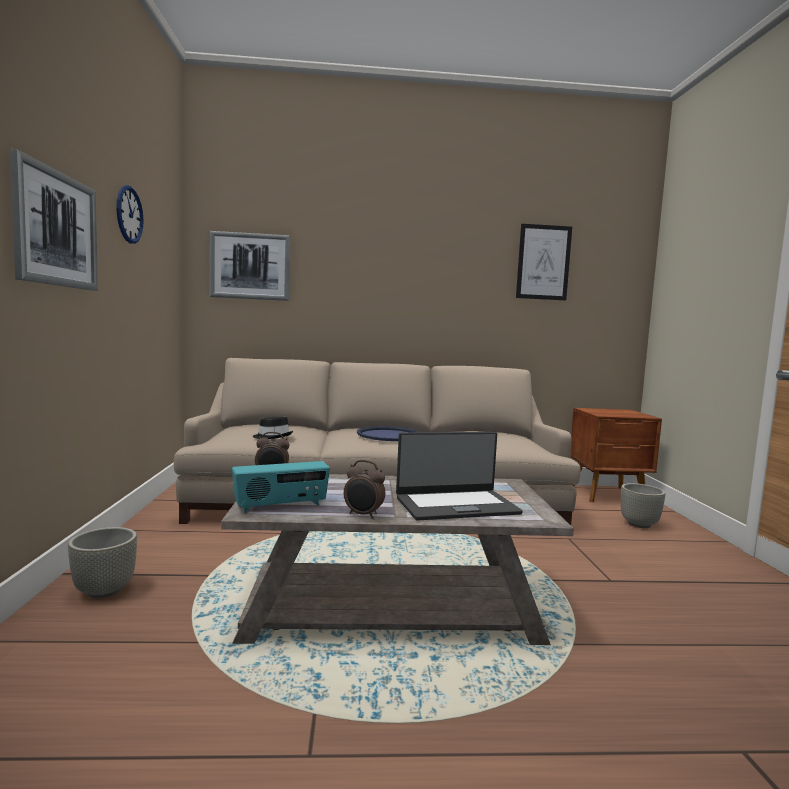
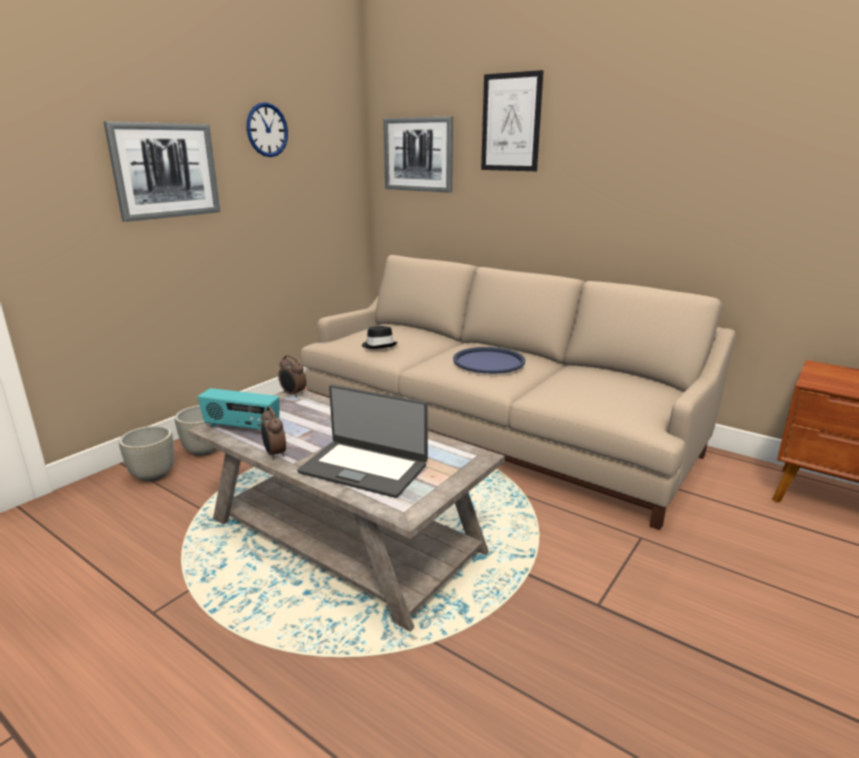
camera: 40 degrees right, 15 degrees up
(543, 262) = (785, 127): picture -> picture (511, 122)
(639, 524) = (791, 557): grey planter -> grey planter (153, 475)

